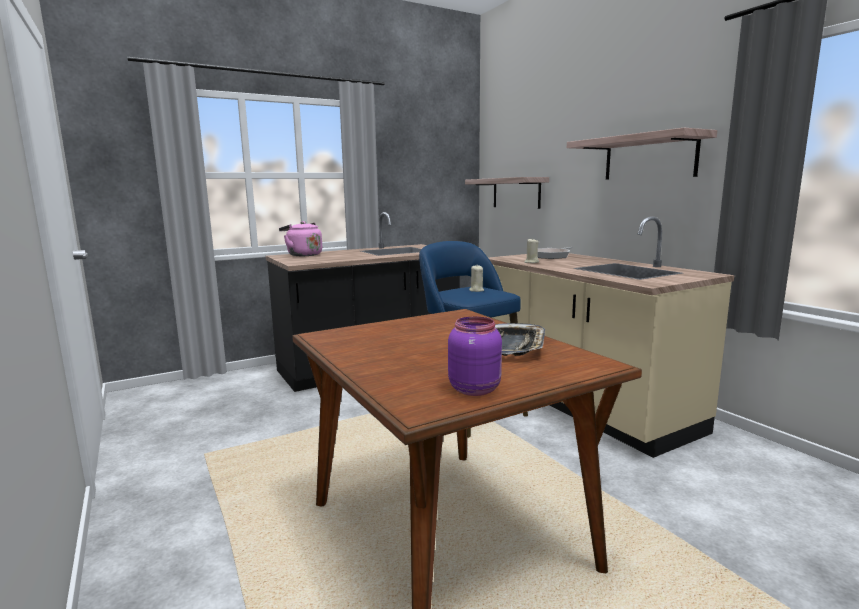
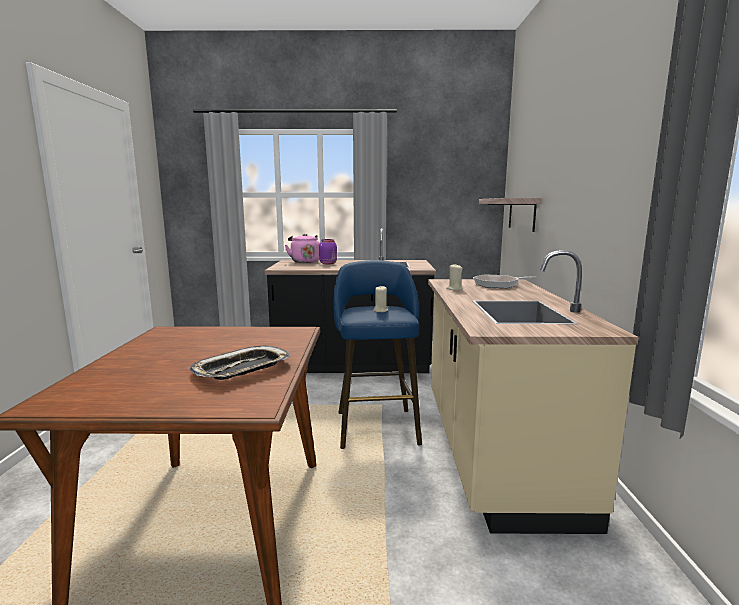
camera: 30 degrees right, 0 degrees up
(475, 389) = (112, 400): purple jar -> purple jar (328, 263)
(649, 158) = (608, 177): shelf -> none

